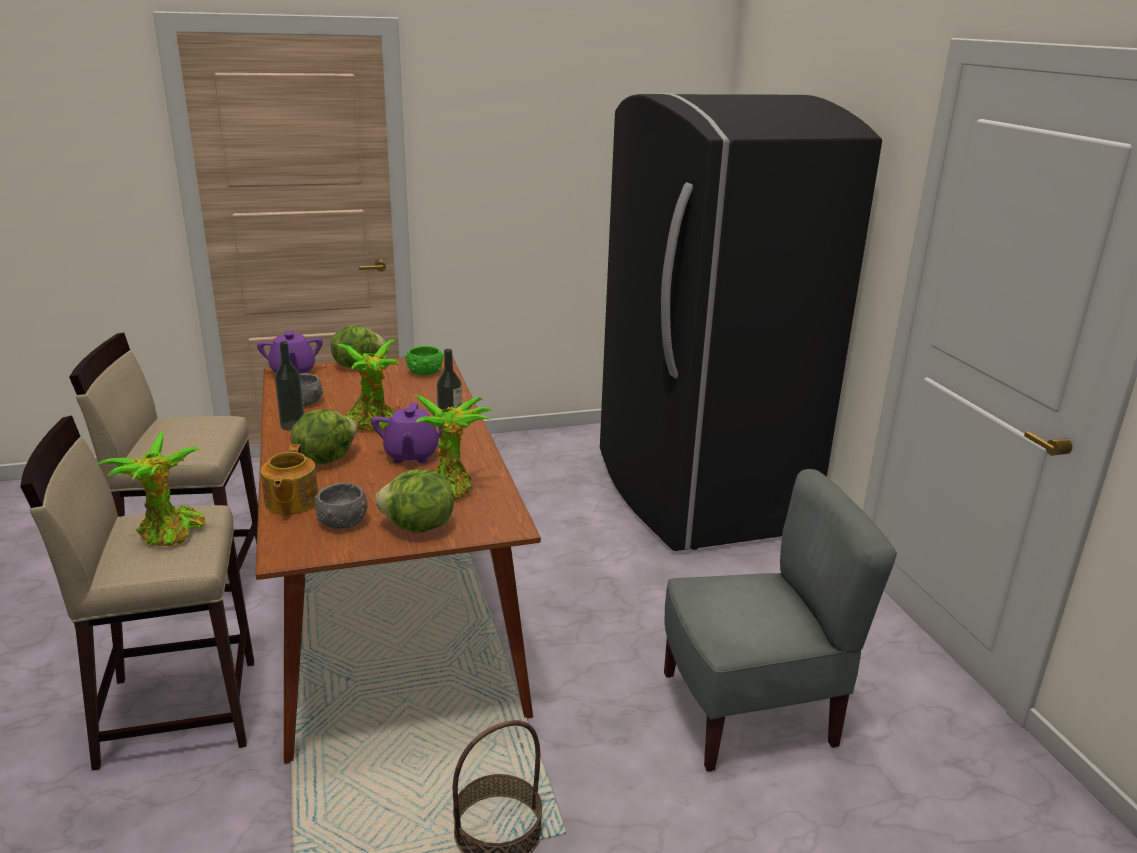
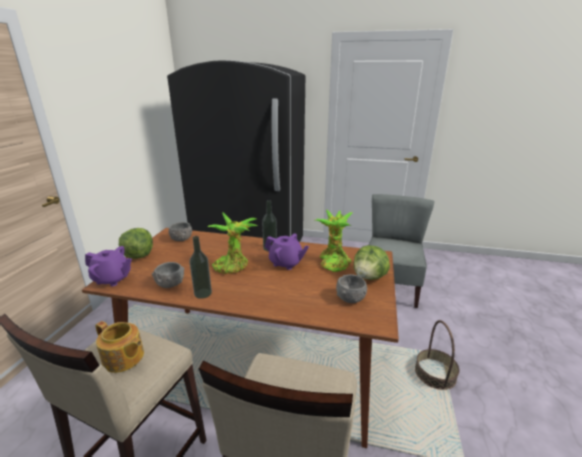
camera: 60 degrees left, 0 degrees up
(169, 534) = (292, 385): potted plant -> none
(291, 502) = (315, 311): teapot -> teapot (123, 358)
(325, 458) = (265, 290): lettuce -> none
(425, 372) = (181, 238): green bowl -> grey bowl

